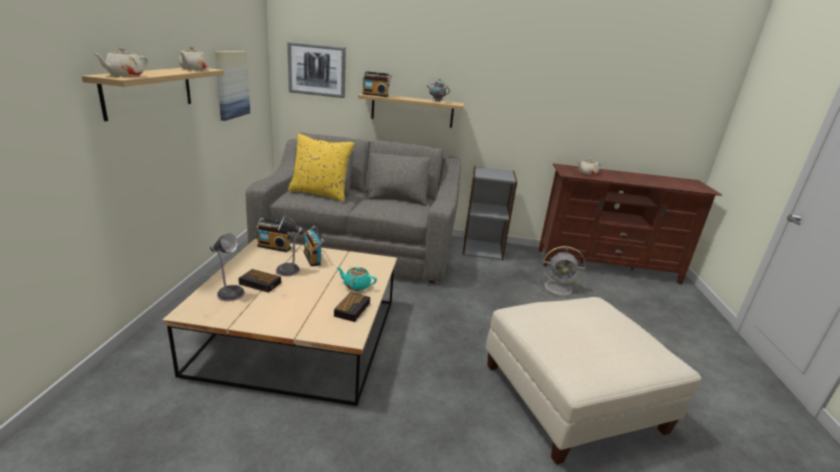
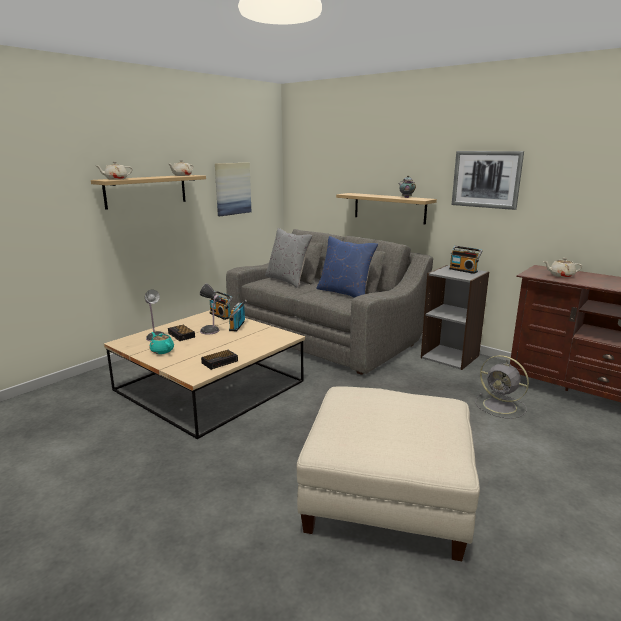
camera: 35 degrees right, 5 degrees down
(317, 70) = (314, 175): picture -> picture (486, 179)
(320, 193) = (287, 280): yellow pillow -> grey pillow
(356, 286) = (244, 348): turquoise teapot -> turquoise teapot (162, 350)
(375, 95) = (353, 194): radio -> radio (463, 270)
(396, 202) = (345, 293): none -> blue pillow

